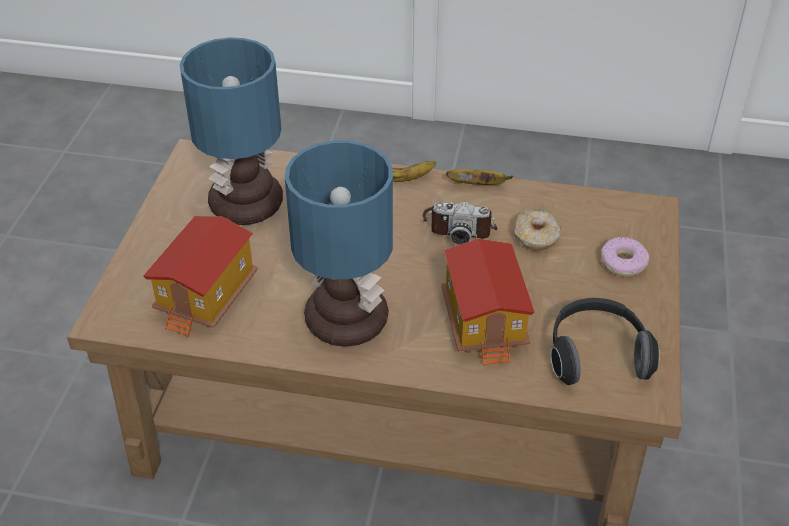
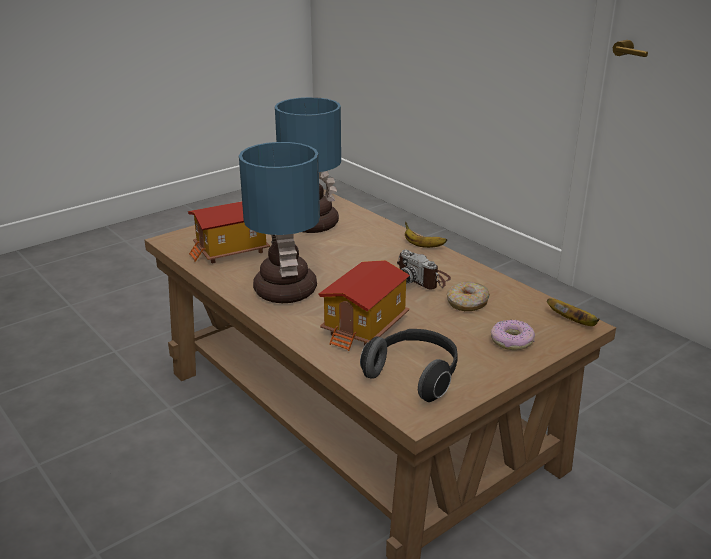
camera: 40 degrees right, 15 degrees down
(478, 185) = (467, 265): banana -> banana (573, 321)

